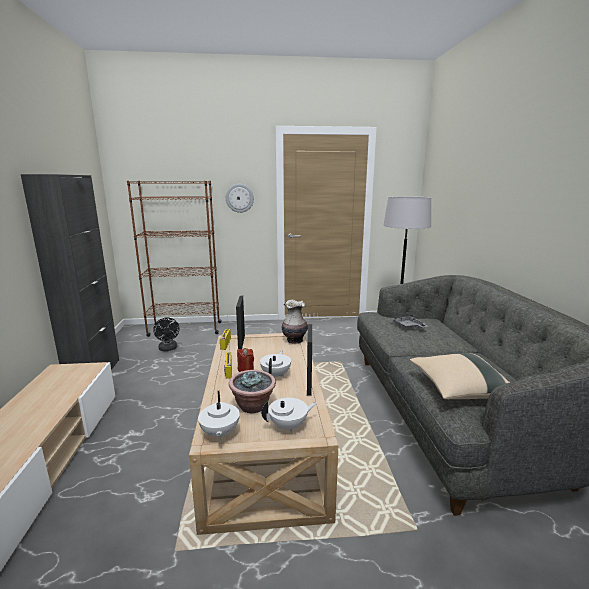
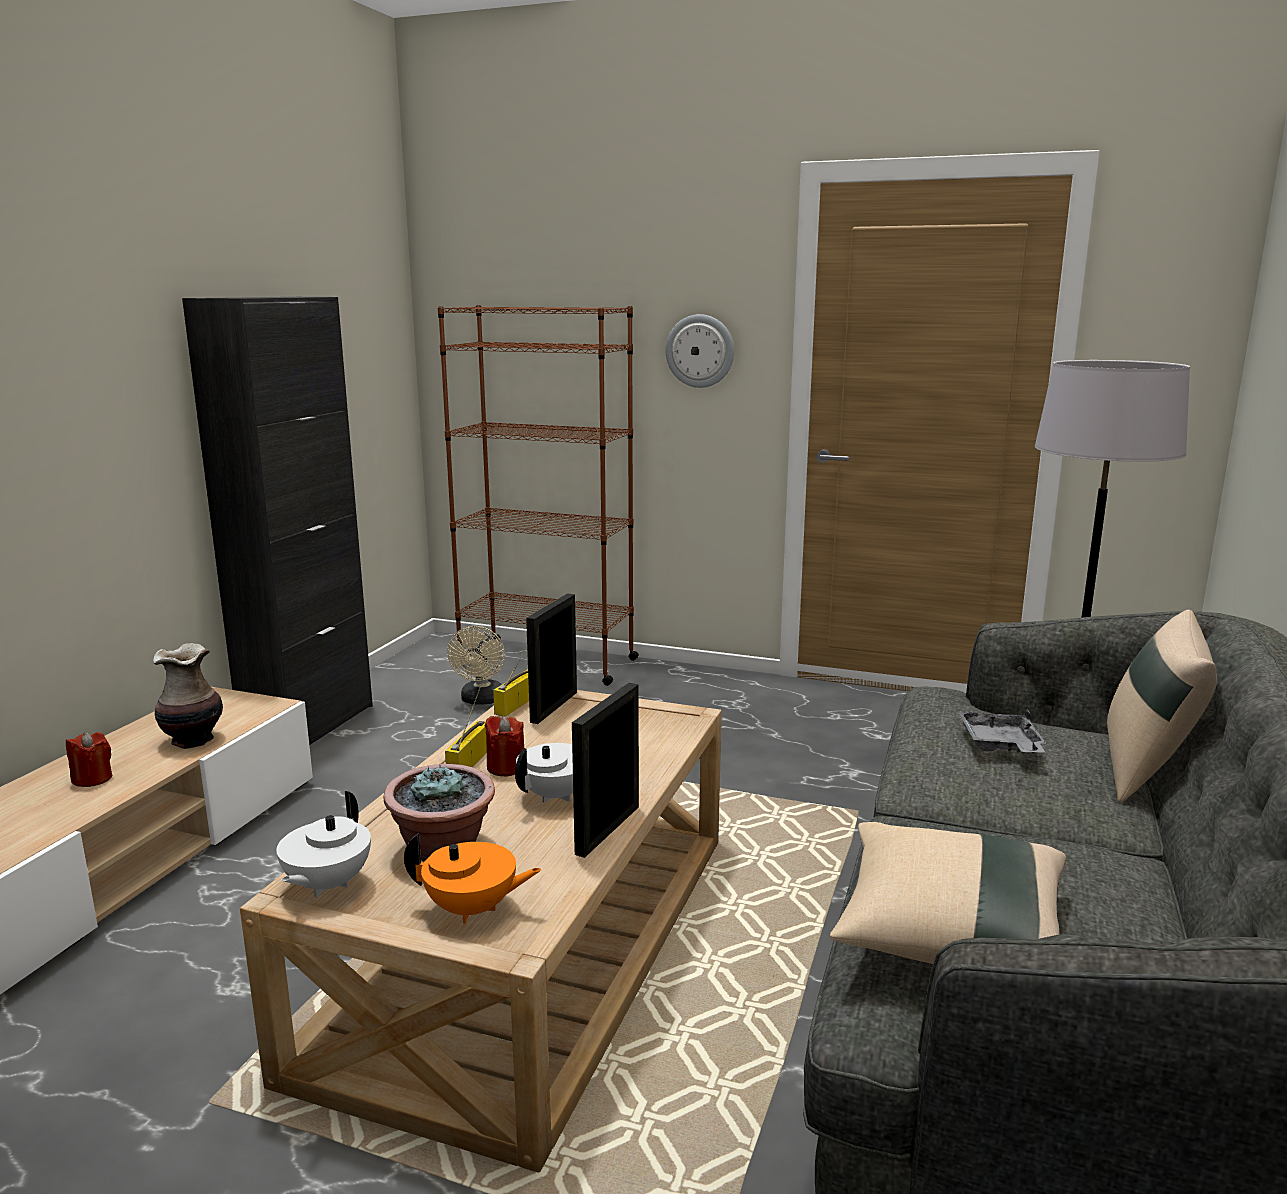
camera: 25 degrees right, 0 degrees up
(25, 420) = (92, 779): none -> red candle
(168, 349) = (481, 700): black fan -> beige fan
(289, 426) = (472, 909): white teapot -> orange teapot
(294, 340) = (677, 725): vase -> vase (192, 740)
(452, 327) = (1147, 772): none -> beige pillow

